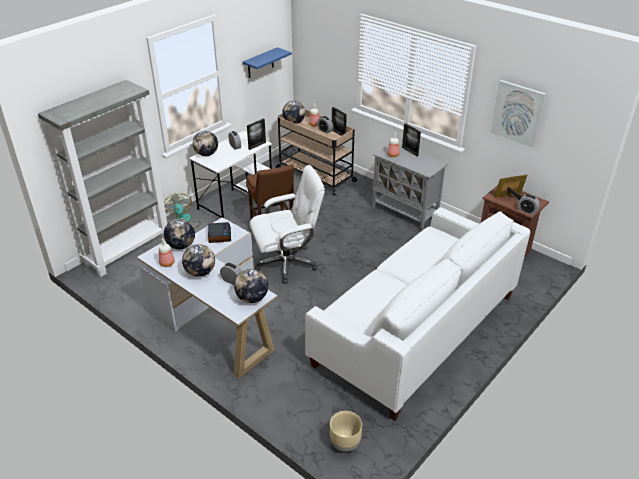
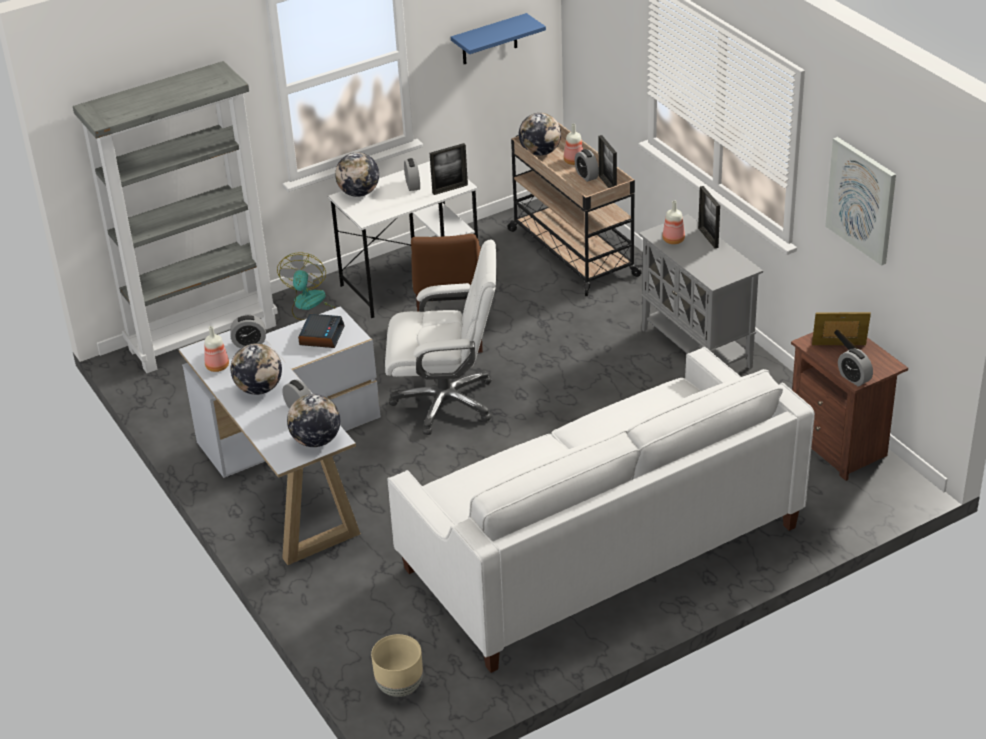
camera: 20 degrees right, 0 degrees up
(181, 246) = (249, 343): globe -> alarm clock

